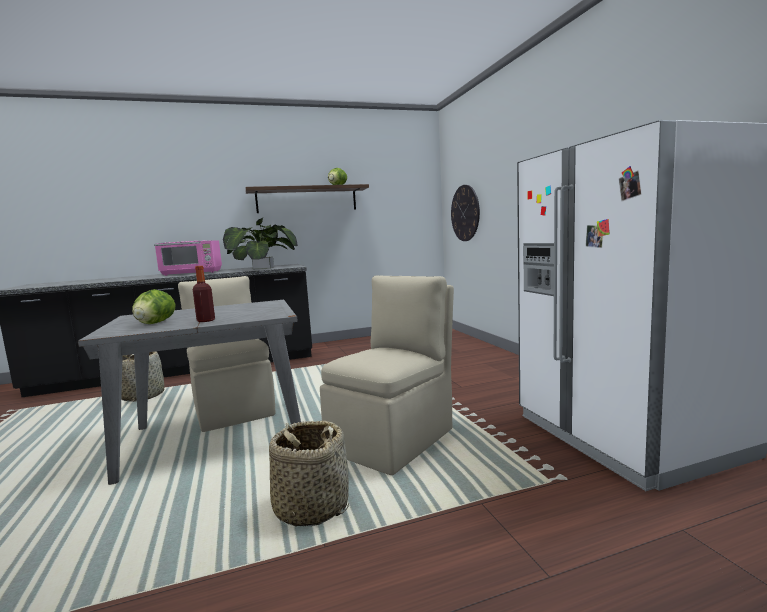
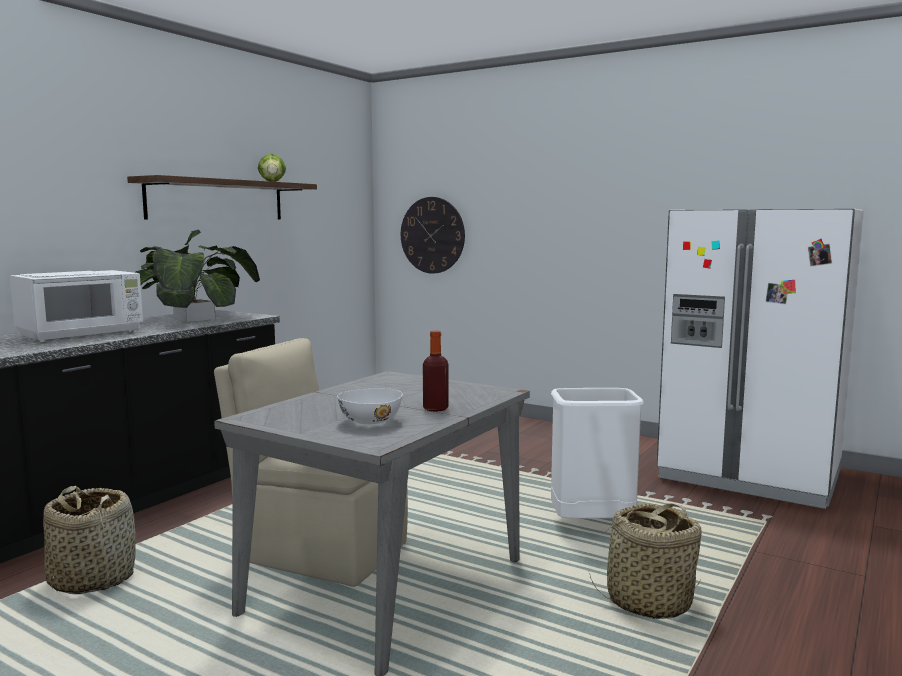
camera: 40 degrees left, 0 degrees up
(155, 323) = (370, 421): lettuce -> white bowl
(192, 273) = (82, 334): pink microwave -> white microwave
(394, 438) = (592, 526): beige chair -> white trash can

